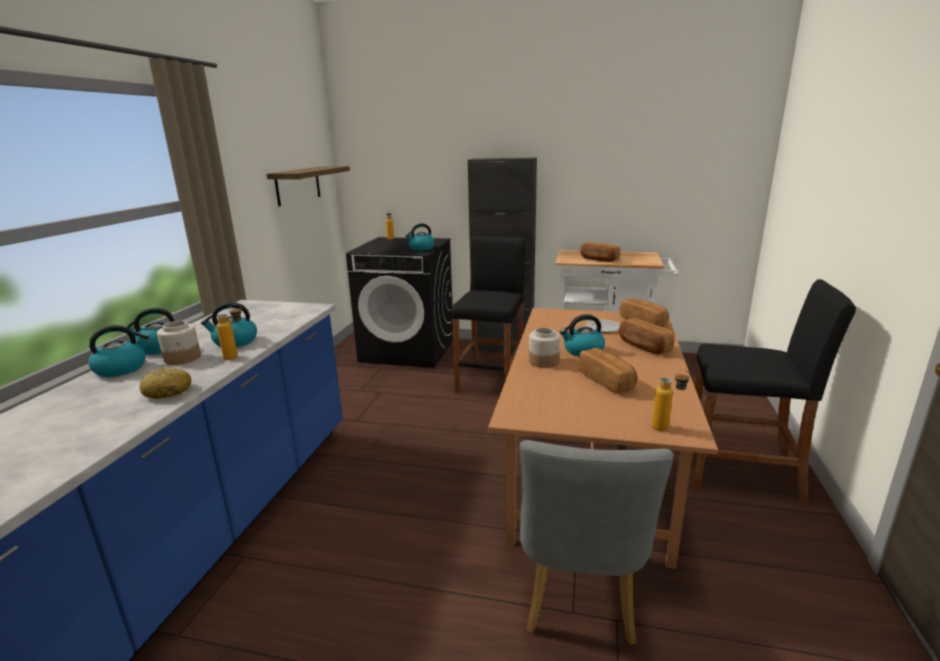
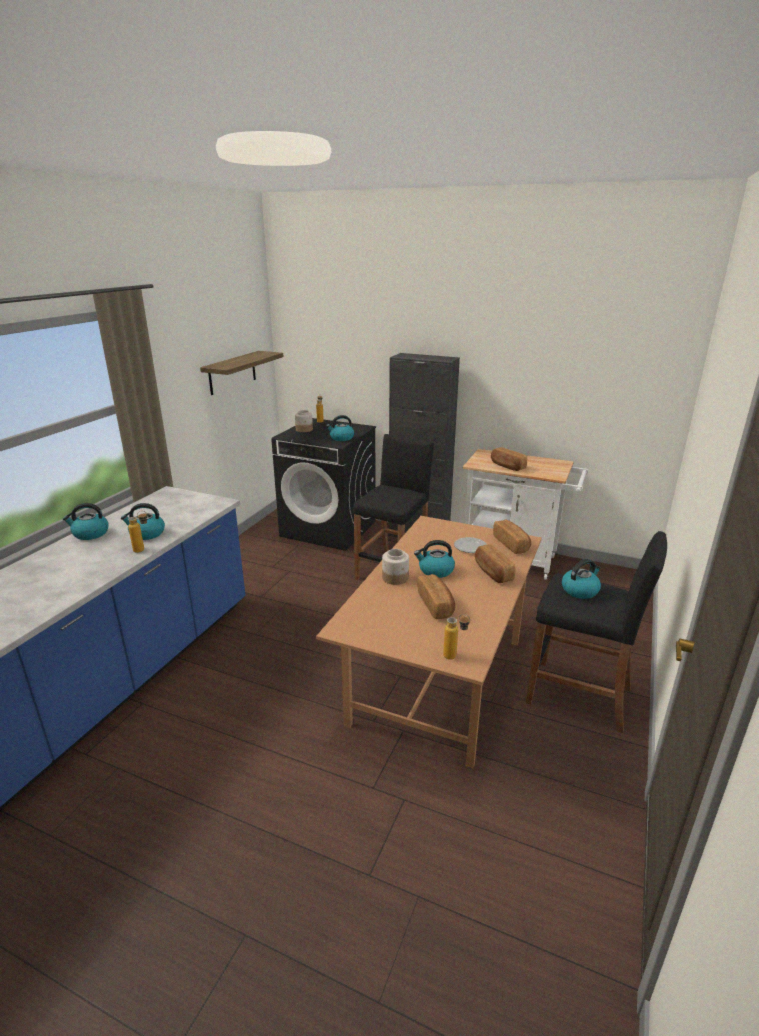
camera: 10 degrees right, 5 degrees up
(121, 368) = (59, 551): kettle -> kettle (580, 590)
(168, 391) = (86, 578): bread -> none
(183, 358) = (104, 546): jar -> jar (304, 429)
(578, 598) = (381, 778): grey chair -> none

